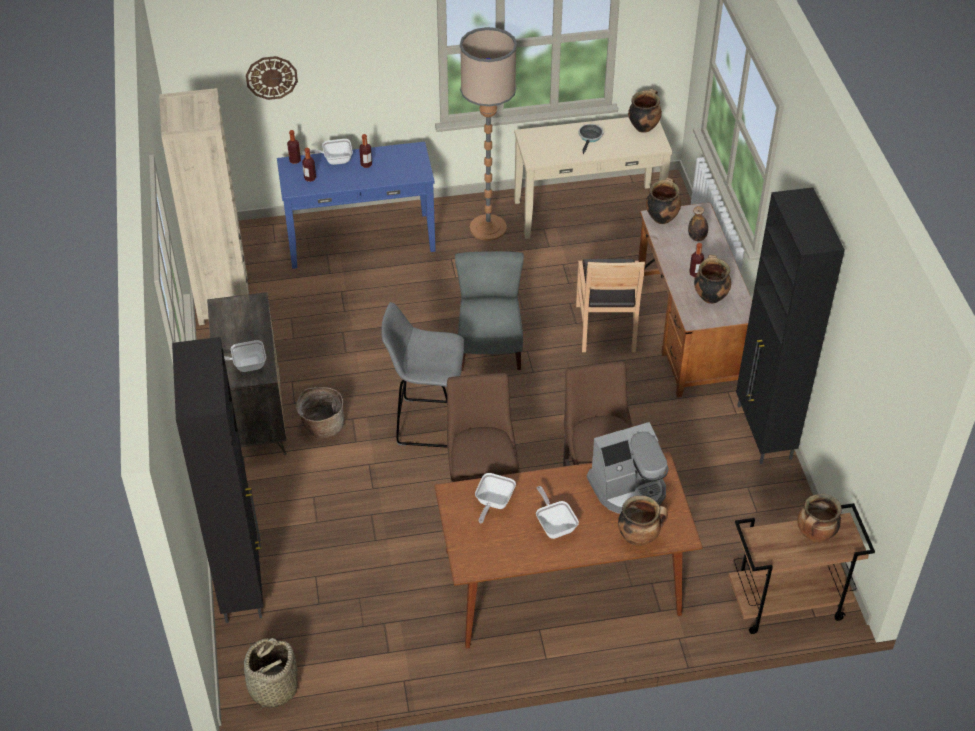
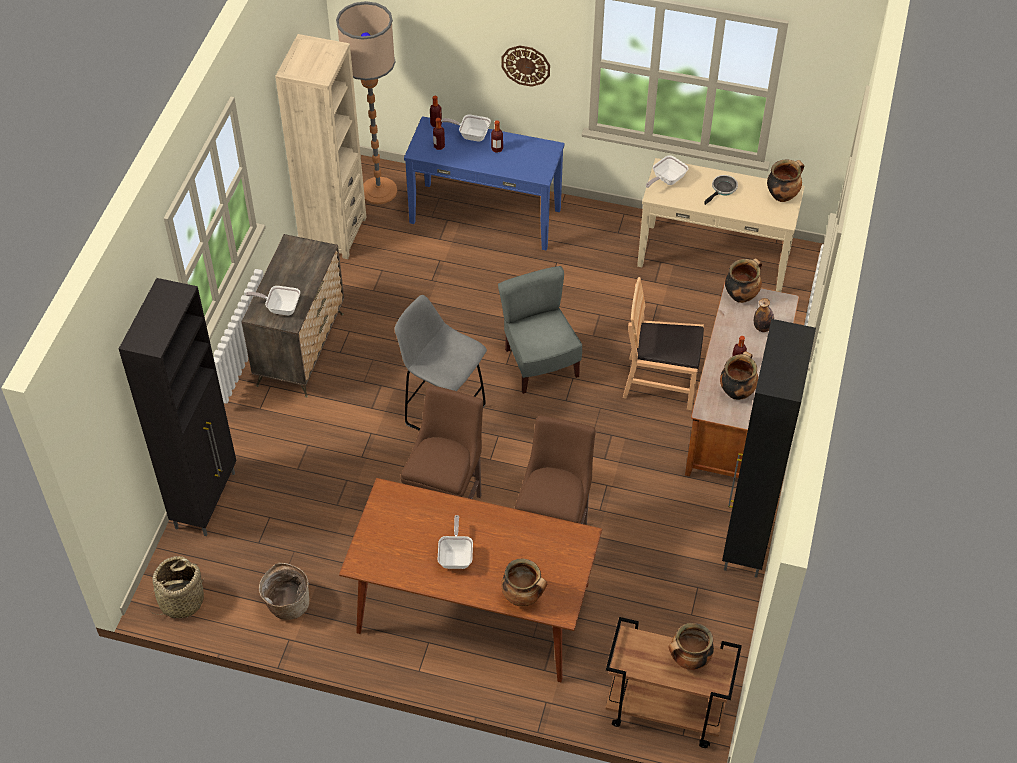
camera: 25 degrees right, 5 degrees up
(271, 77) = (430, 41): wall clock -> wall clock (526, 65)
(322, 426) = (351, 383): basket -> basket (287, 604)
(488, 228) = (608, 243): floor lamp -> floor lamp (378, 191)
(489, 349) = (540, 363): grey chair -> grey chair turned 45 degrees counterclockwise
(493, 503) = (415, 515): frying pan -> frying pan (666, 180)
(606, 327) = (660, 381): brown chair -> brown chair turned 75 degrees clockwise
(628, 488) = (542, 548): coffee machine -> none

